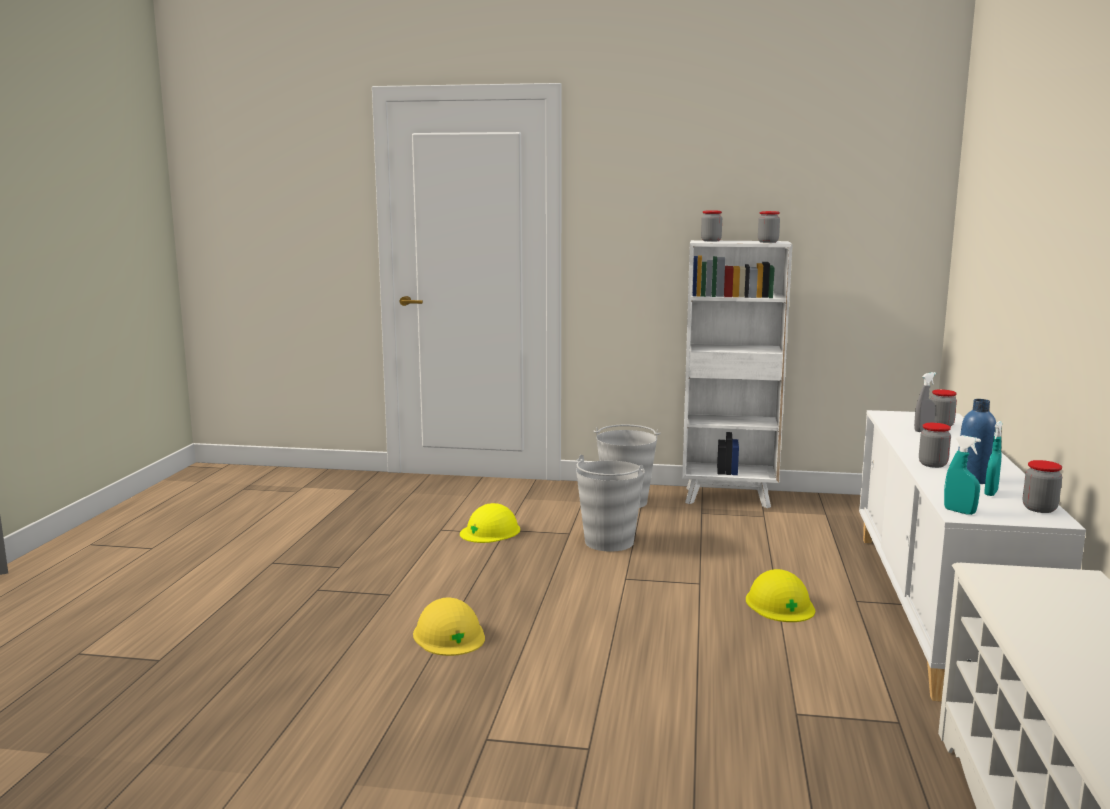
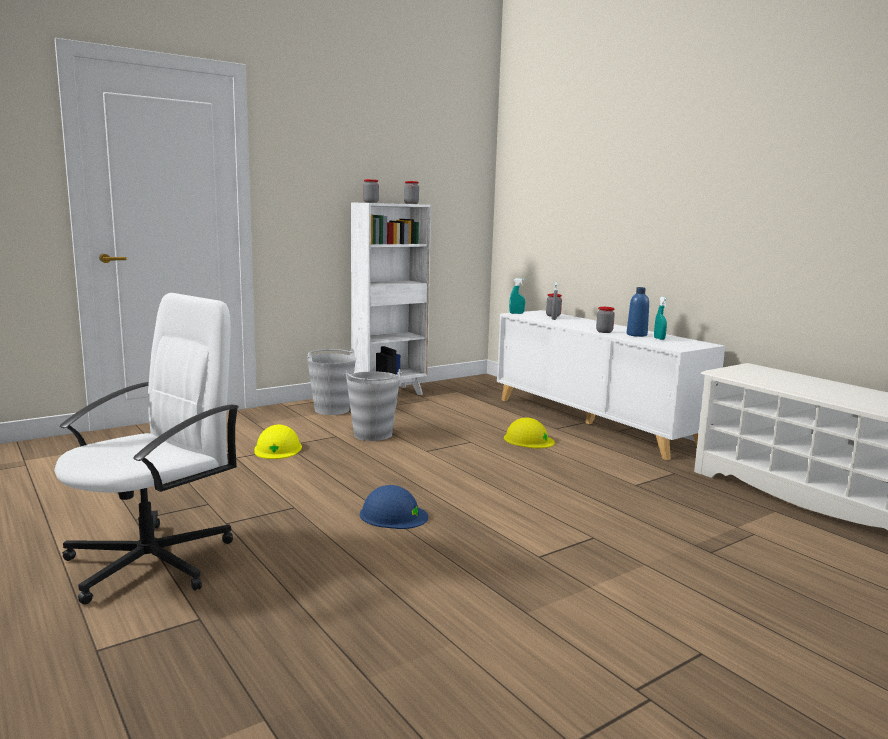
camera: 45 degrees left, 0 degrees up
(219, 602) = (152, 561): none -> white office chair
(449, 635) = (393, 515): yellow hard hat -> blue hard hat
(959, 511) = (673, 347): turquoise spray bottle -> turquoise spray bottle (516, 313)
(1039, 509) = (691, 341): jar -> none

